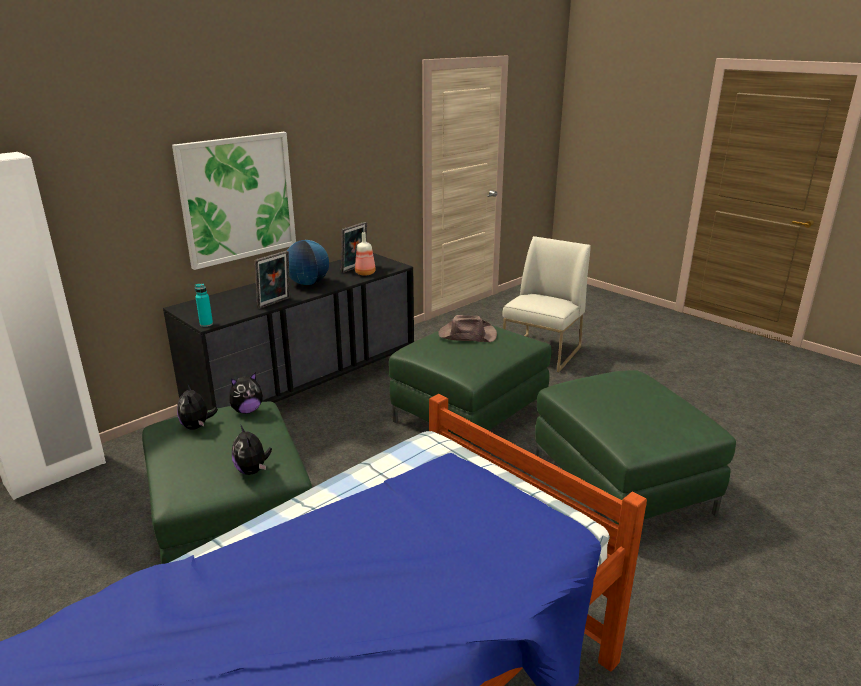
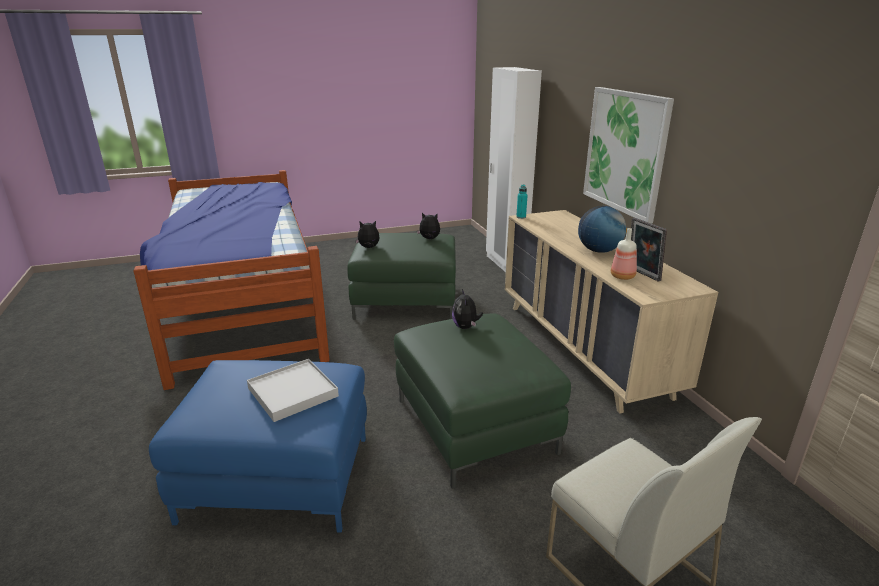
camera: 115 degrees right, 0 degrees up
(247, 410) = (437, 251): plush toy -> plush toy (466, 327)
(275, 303) = (550, 236): picture frame -> none
(307, 387) = (583, 348): black dresser -> beige dresser
(466, 335) = (498, 348): brown hat -> none
(618, 391) = (292, 392): none -> white tray
(621, 486) = (278, 478): green ottoman -> blue ottoman

